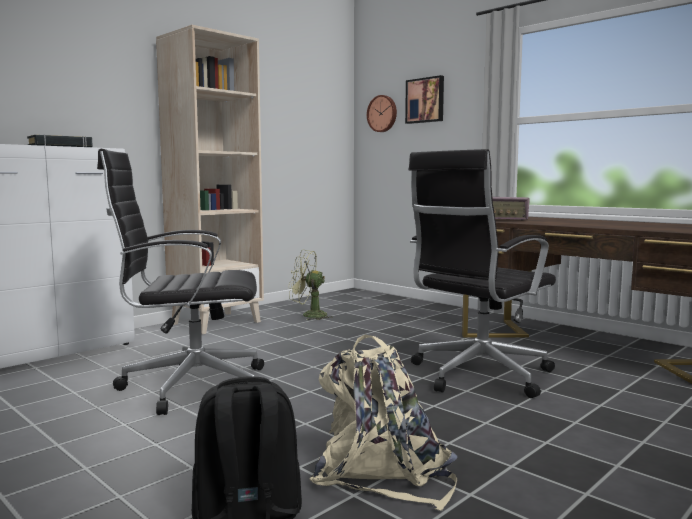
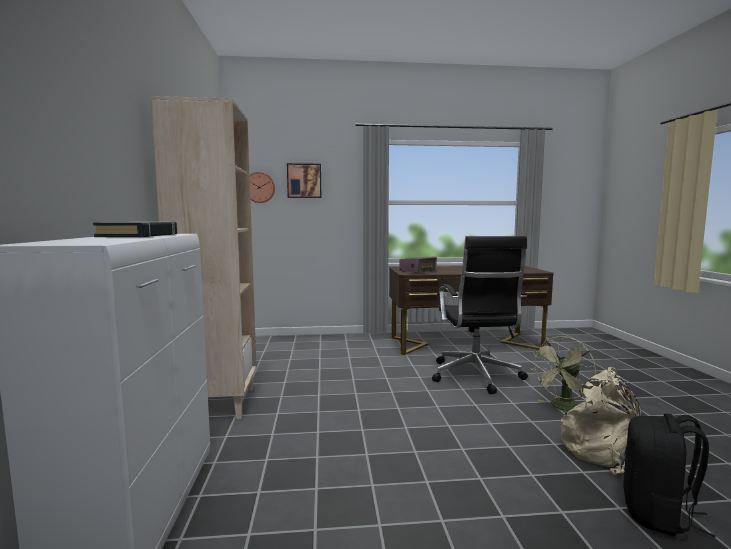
camera: 50 degrees left, 0 degrees up
(190, 386) = (379, 463): black office chair -> none
(308, 315) = (272, 370): green fan -> green fan (563, 408)

